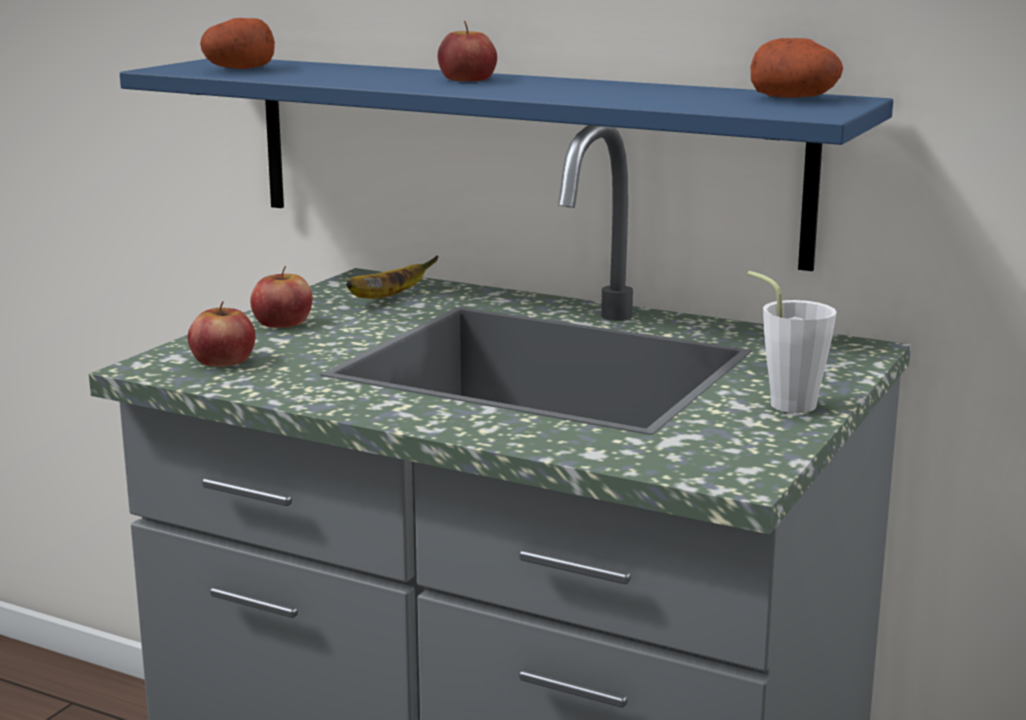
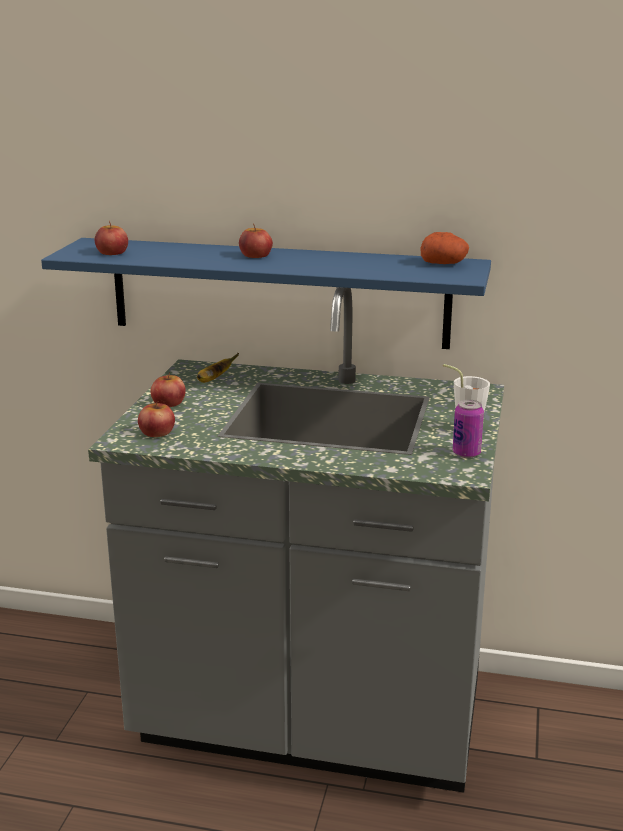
camera: 15 degrees left, 5 degrees up
(239, 69) = (112, 252): potato -> apple
(762, 443) = (466, 453): none -> can

